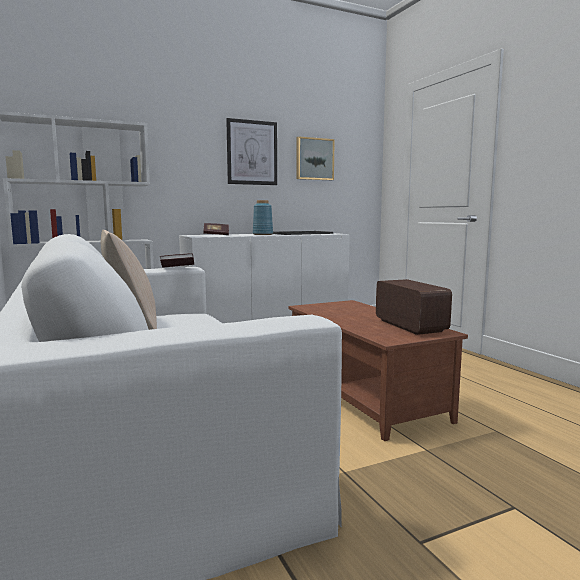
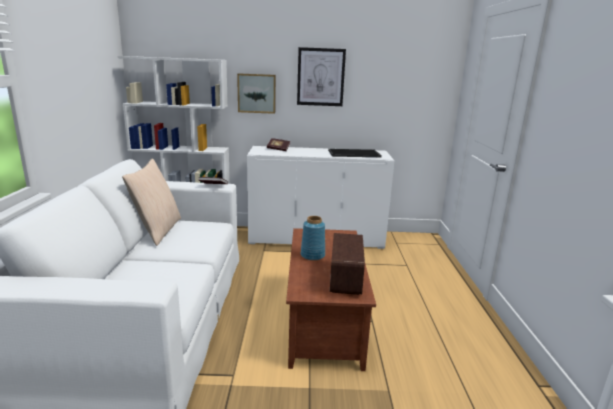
camera: 25 degrees right, 10 degrees up
(263, 234) = (316, 153): blue vase -> blue vase (313, 256)
(314, 159) = (382, 82): picture -> picture (257, 93)

